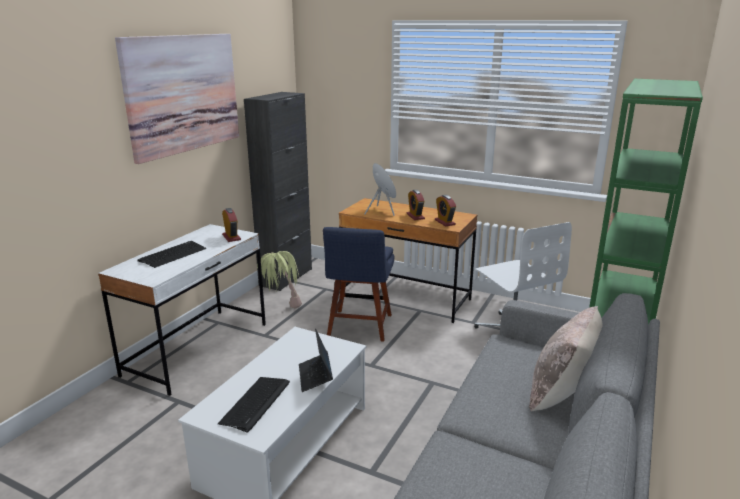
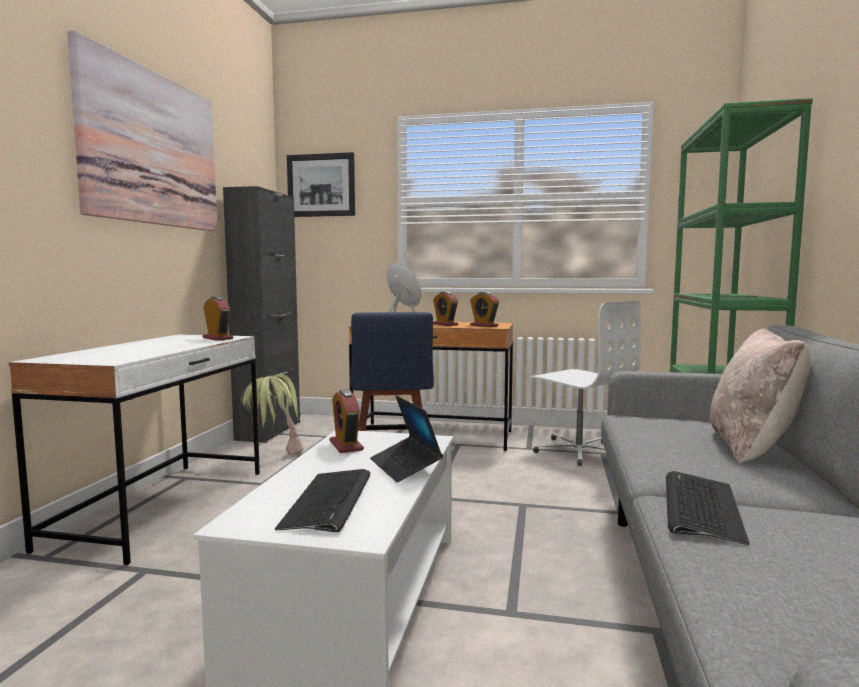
camera: 15 degrees left, 15 degrees down
(173, 255) = (135, 348): keyboard -> keyboard (700, 507)
(291, 347) = (346, 445): none -> alarm clock
(330, 77) = (321, 185): none -> picture

